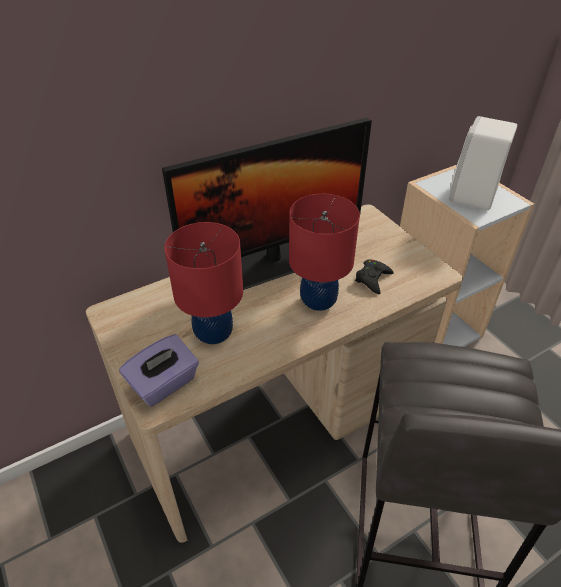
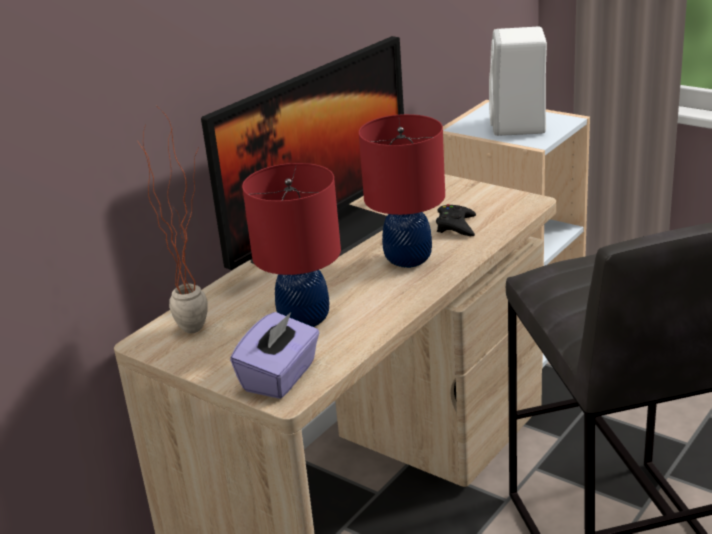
camera: 20 degrees left, 15 degrees down
(149, 309) = (200, 323): none -> potted plant

